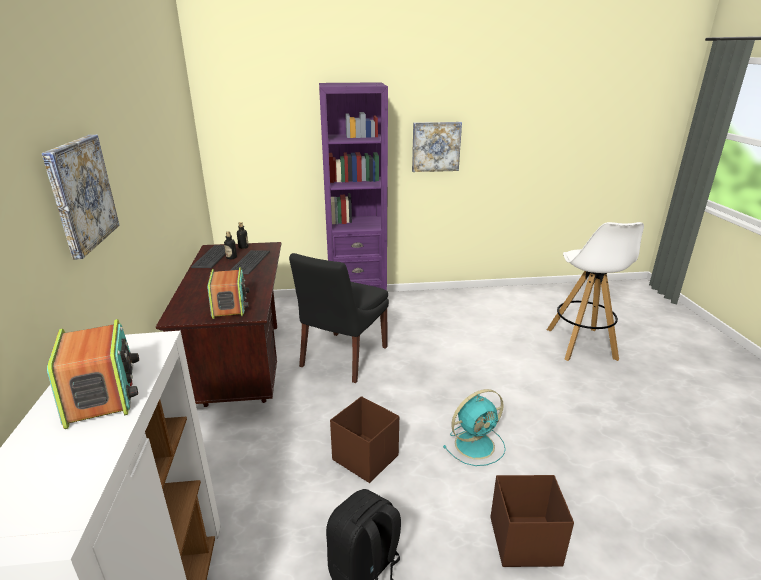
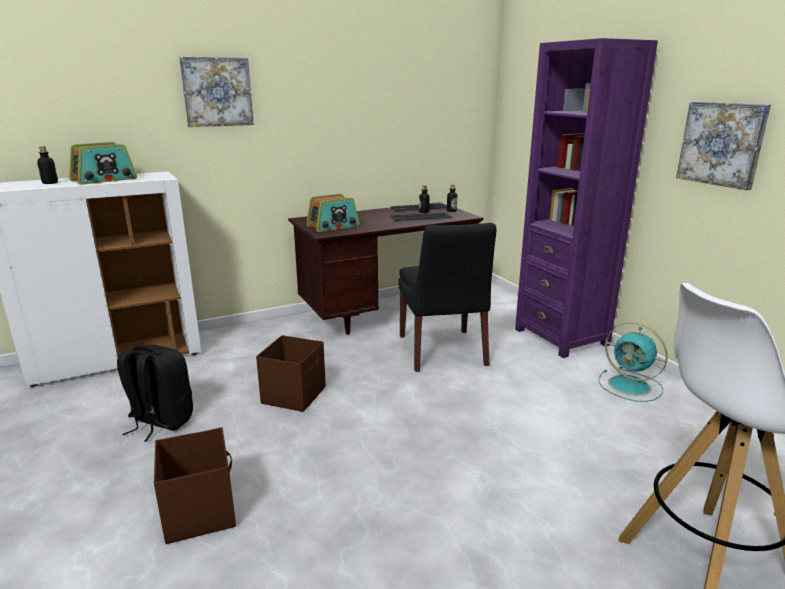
camera: 70 degrees right, 5 degrees down
(58, 454) = (50, 183): none -> bottle
(342, 358) = (442, 352): black chair -> black chair turned 105 degrees counterclockwise
(476, 444) = (343, 460): turquoise fan -> turquoise fan (631, 386)

